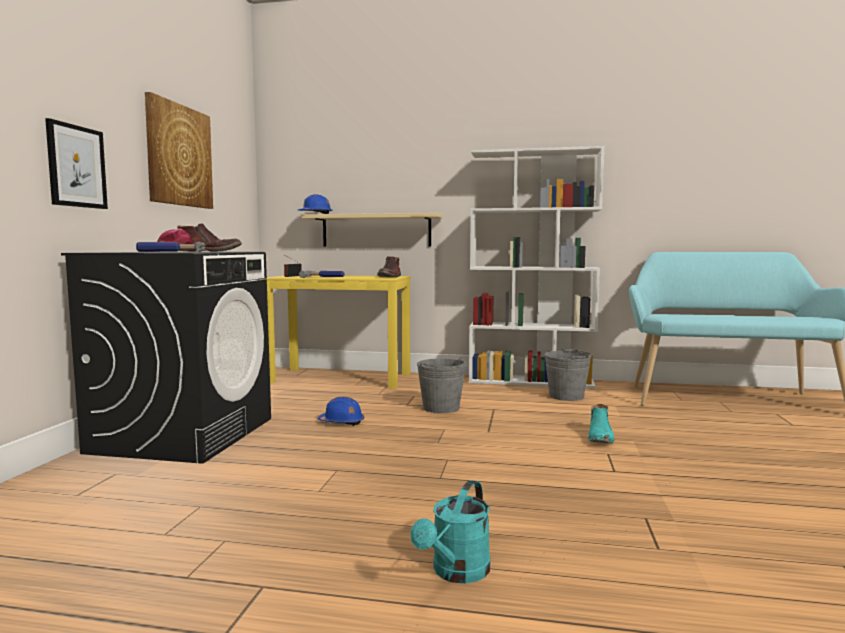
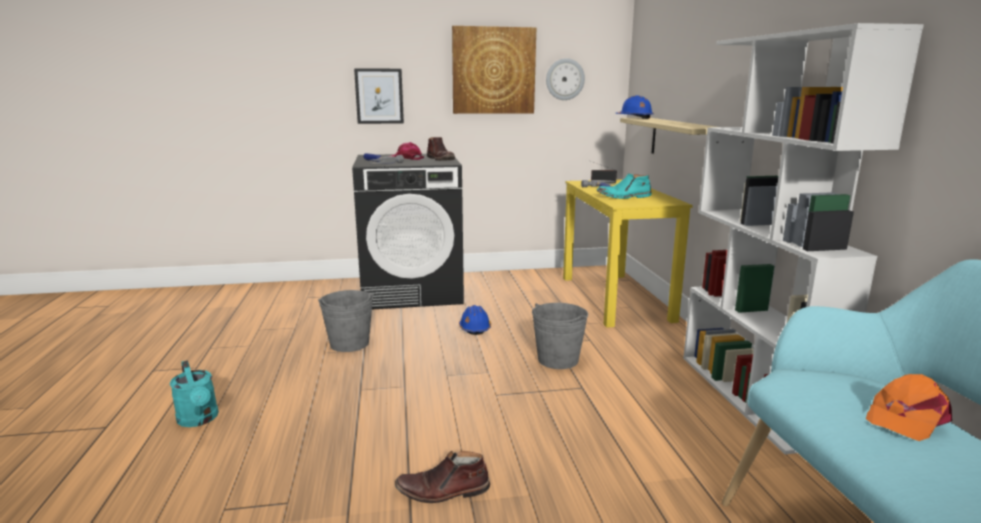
camera: 70 degrees right, 10 degrees up
(225, 176) = (565, 79): none -> wall clock
(390, 276) = (652, 202): brown boot -> brown boot (443, 491)
(456, 573) = (199, 420): turquoise watering can -> turquoise watering can turned 135 degrees counterclockwise
(566, 396) = (700, 431): grey bucket -> grey bucket (349, 343)
(600, 437) = (525, 467): turquoise boot -> turquoise boot (624, 197)
(698, 313) = (905, 417): none -> orange cap

